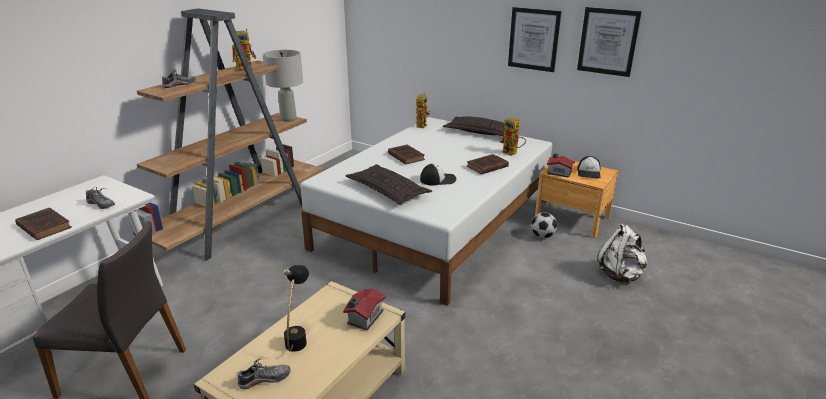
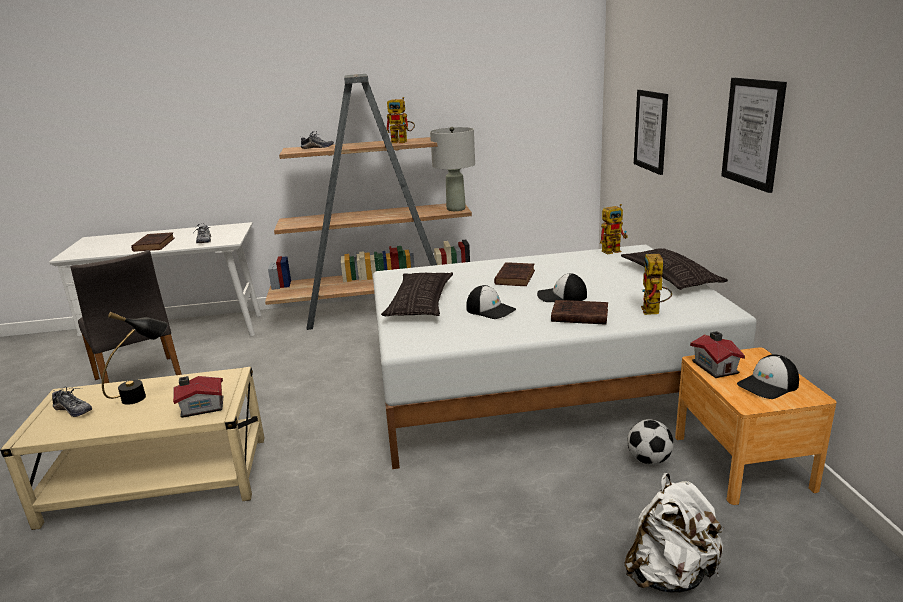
camera: 50 degrees right, 5 degrees down
(455, 159) = (561, 296): none -> cap
(608, 41) = (843, 140): picture -> picture (651, 131)

